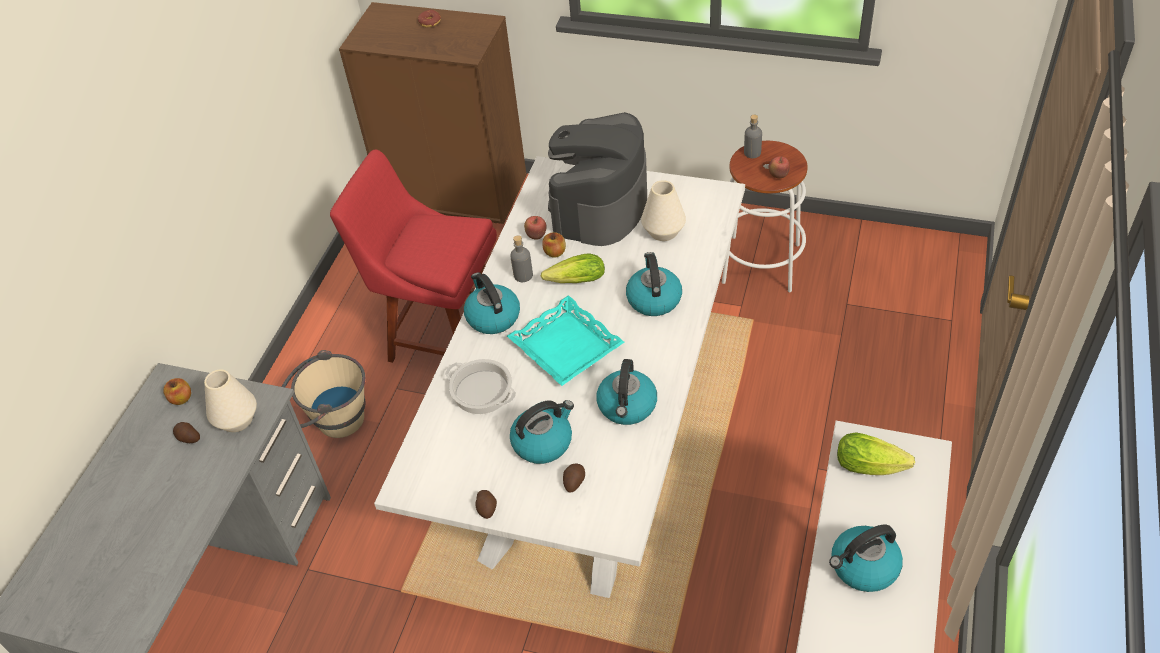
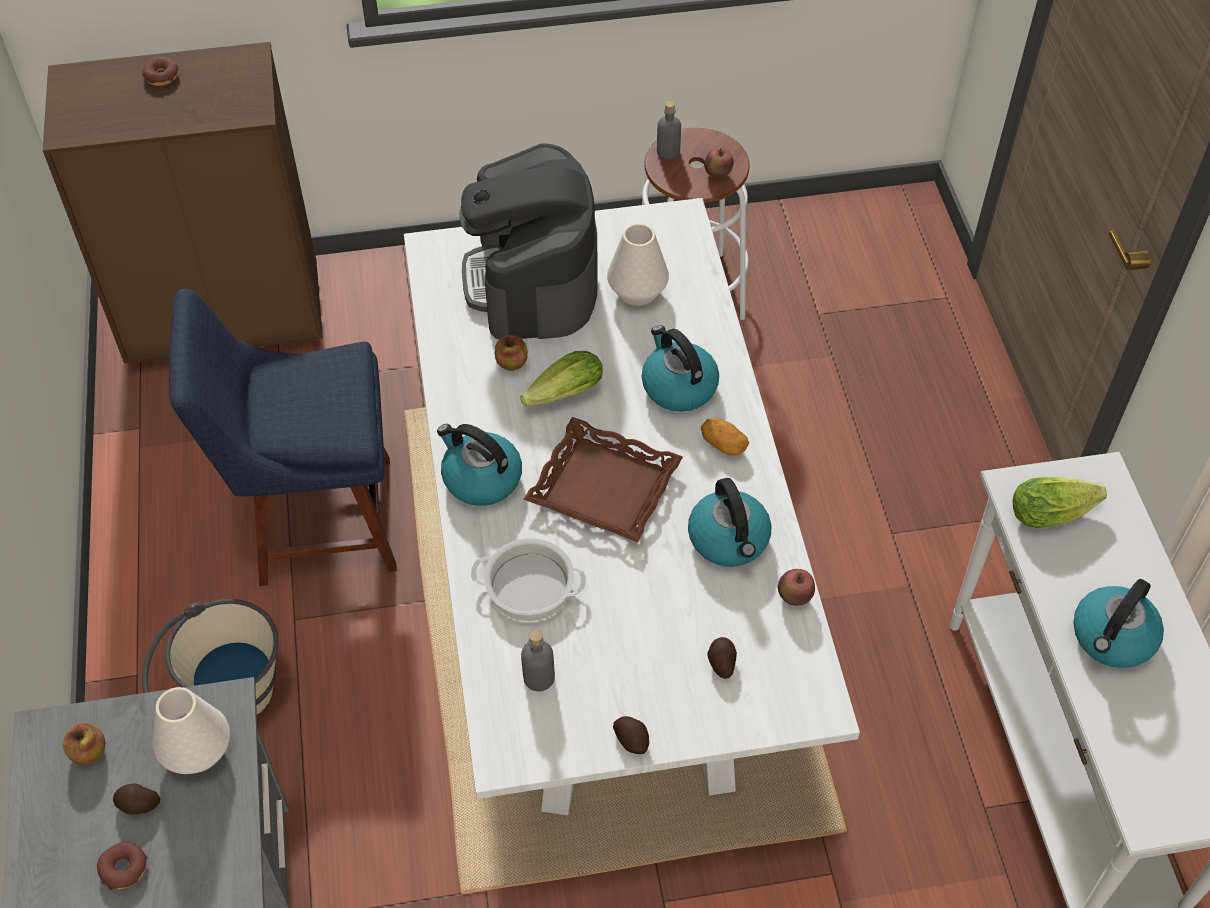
camera: 30 degrees left, 5 degrees up
(159, 470) = (124, 868): none -> donut
(441, 333) = (316, 521): red chair -> blue chair
(523, 275) = (488, 408): grey bottle -> grey bottle (538, 677)
(536, 236) = (472, 348): apple -> apple (794, 598)
(543, 442) = (651, 625): kettle -> none
(565, 347) = (603, 488): turquoise tray -> brown tray
(661, 345) = (723, 444): none -> potato

